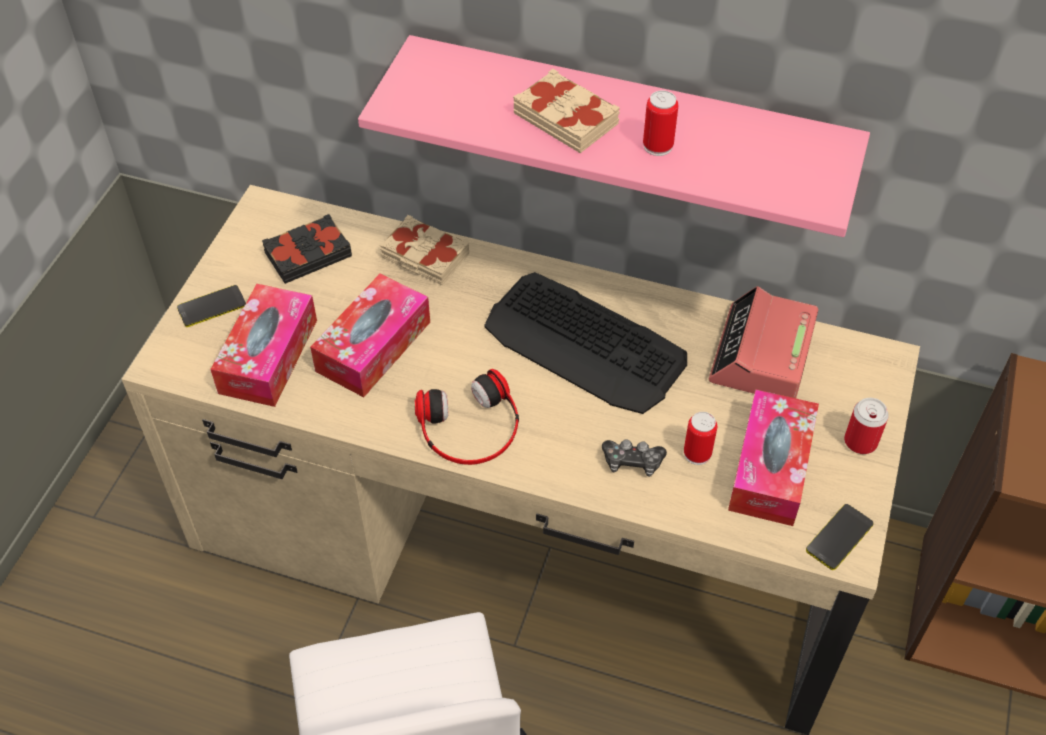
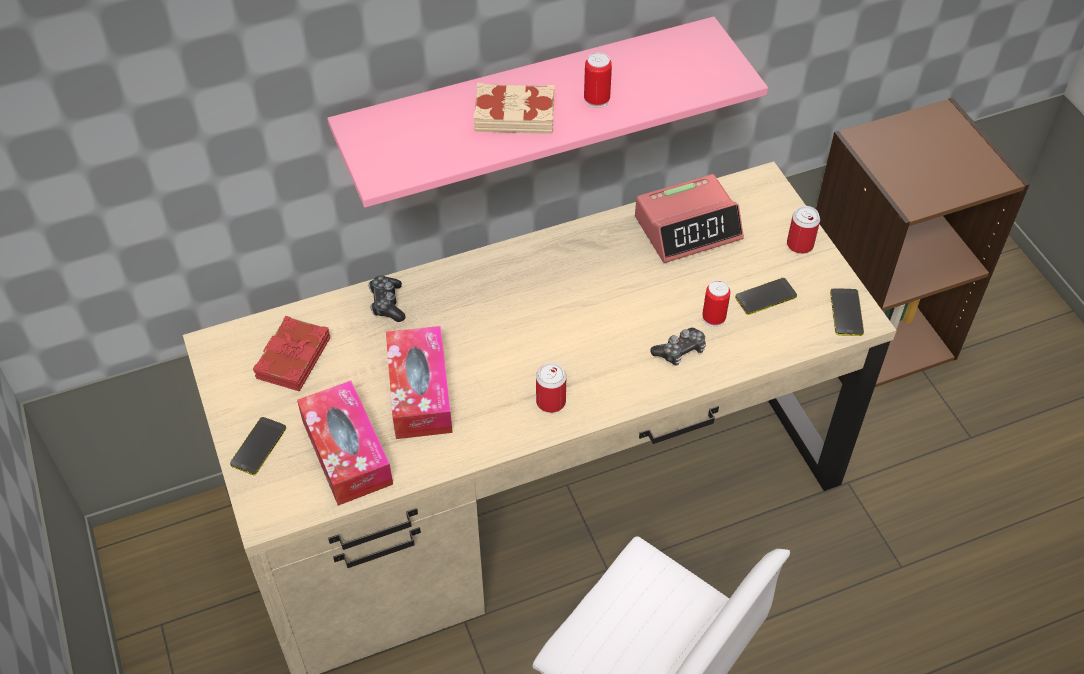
camera: 40 degrees left, 0 degrees up
(307, 254) = (292, 358): black book -> red book
(424, 256) = (387, 303): beige book -> game controller
(470, 427) = (551, 401): headphones -> can
(585, 344) = (568, 293): keyboard -> none
(761, 356) = (688, 227): alarm clock -> alarm clock turned 90 degrees counterclockwise
(770, 468) = (765, 297): tissue box -> phone

